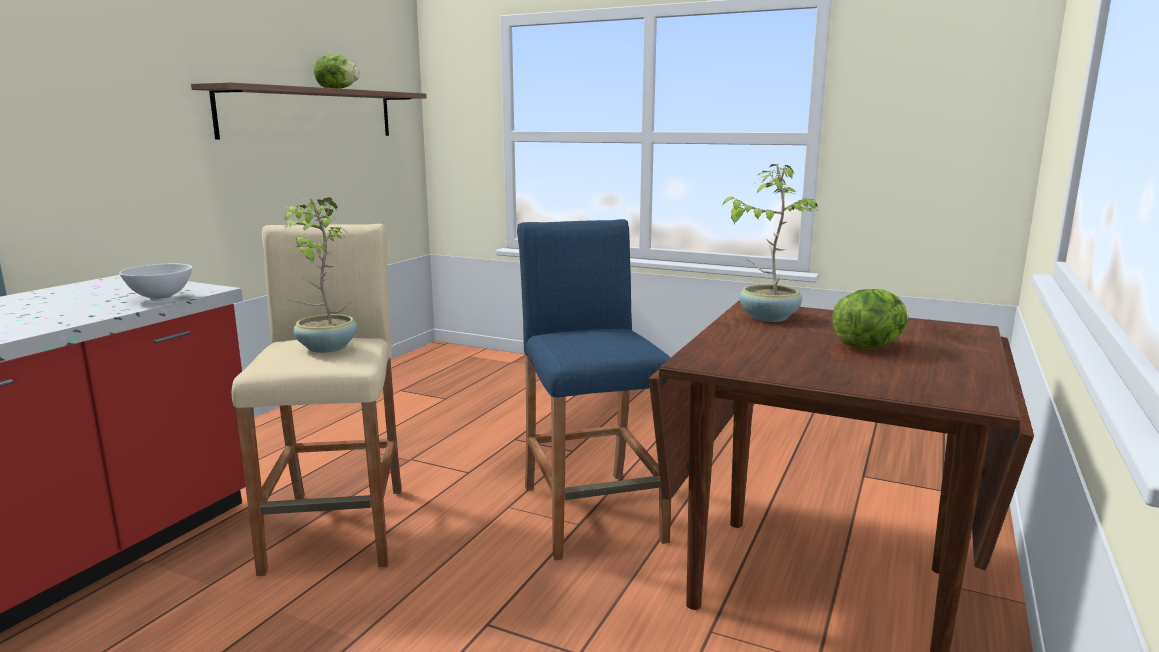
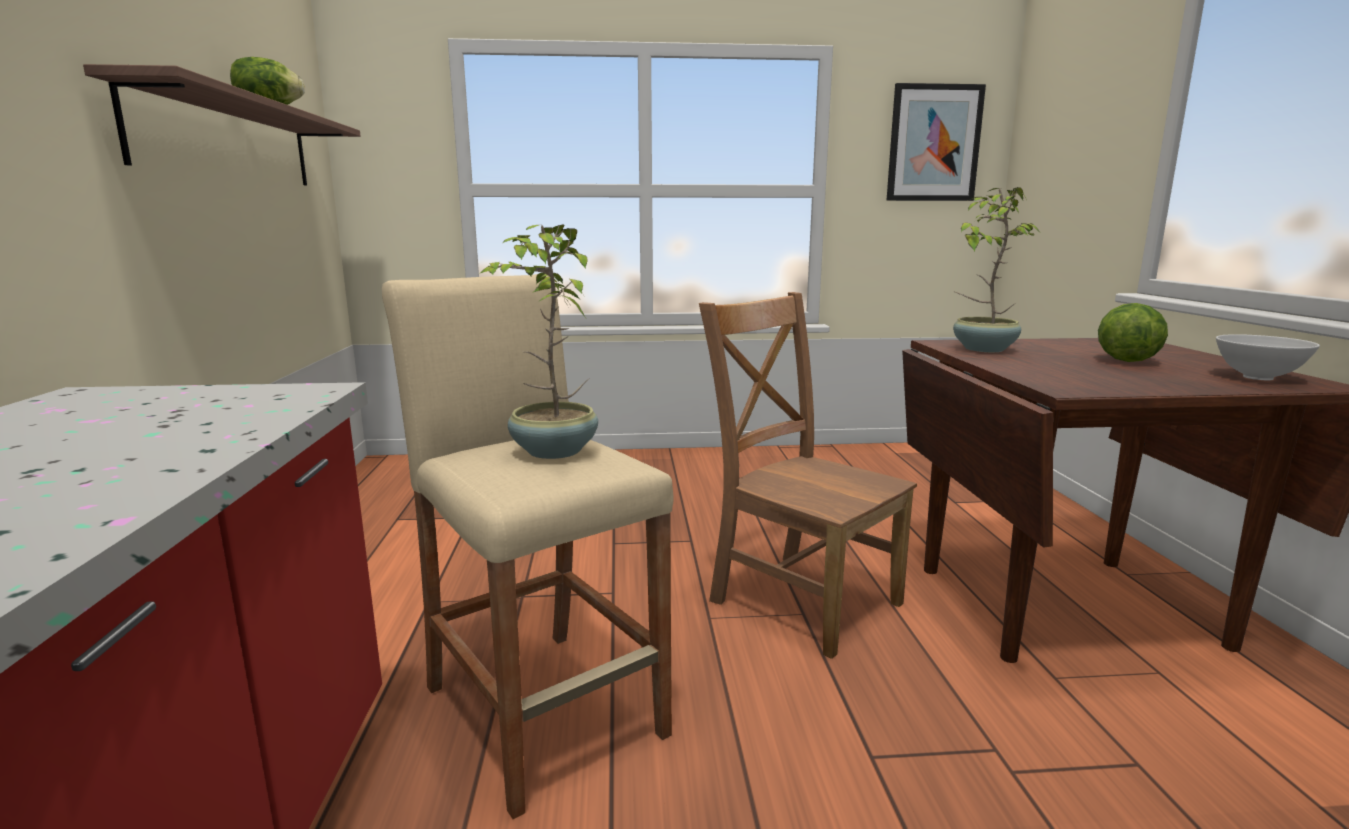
camera: 30 degrees left, 0 degrees up
(161, 298) = (270, 410): white bowl -> white bowl (1258, 377)
(592, 513) = (799, 598): blue stool -> brown chair
(948, 87) = (934, 143): none -> picture

